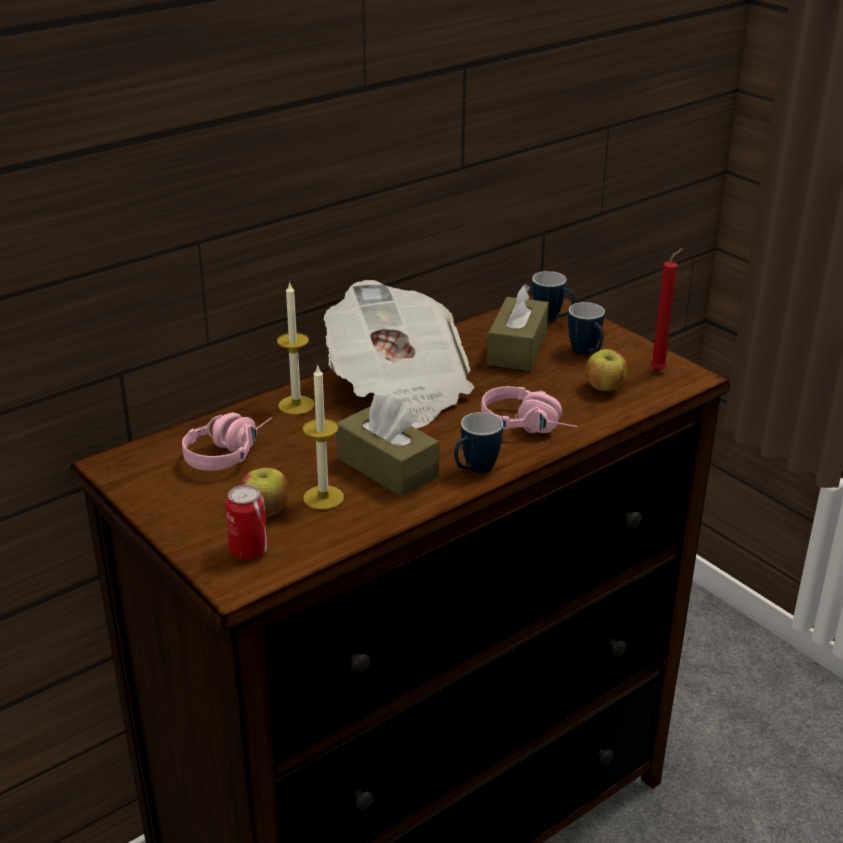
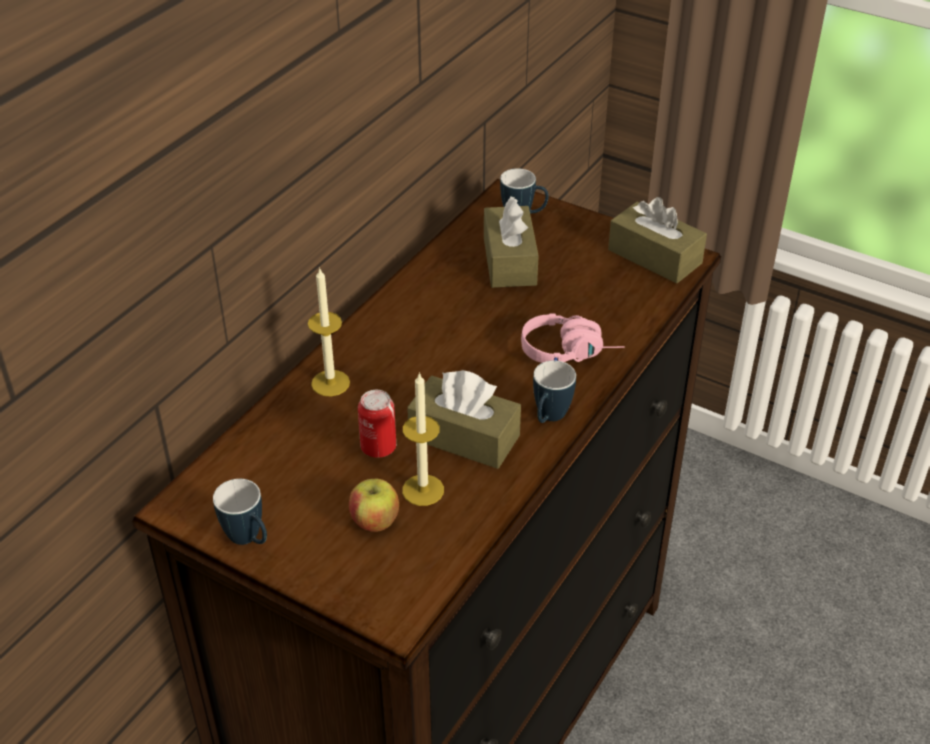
camera: 20 degrees left, 10 degrees up
(229, 452) = (295, 459): pink headphones -> none
(248, 550) = (386, 574): can -> can (378, 447)
(399, 389) = (422, 338): newspaper -> none
(587, 353) = (578, 251): mug -> mug (249, 540)
(604, 387) = (615, 289): apple -> none
(660, 370) = (654, 256): red candle -> brown tissue box

